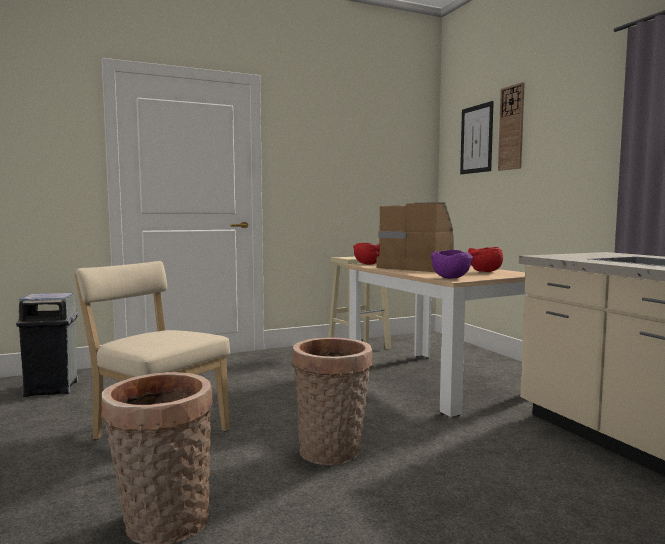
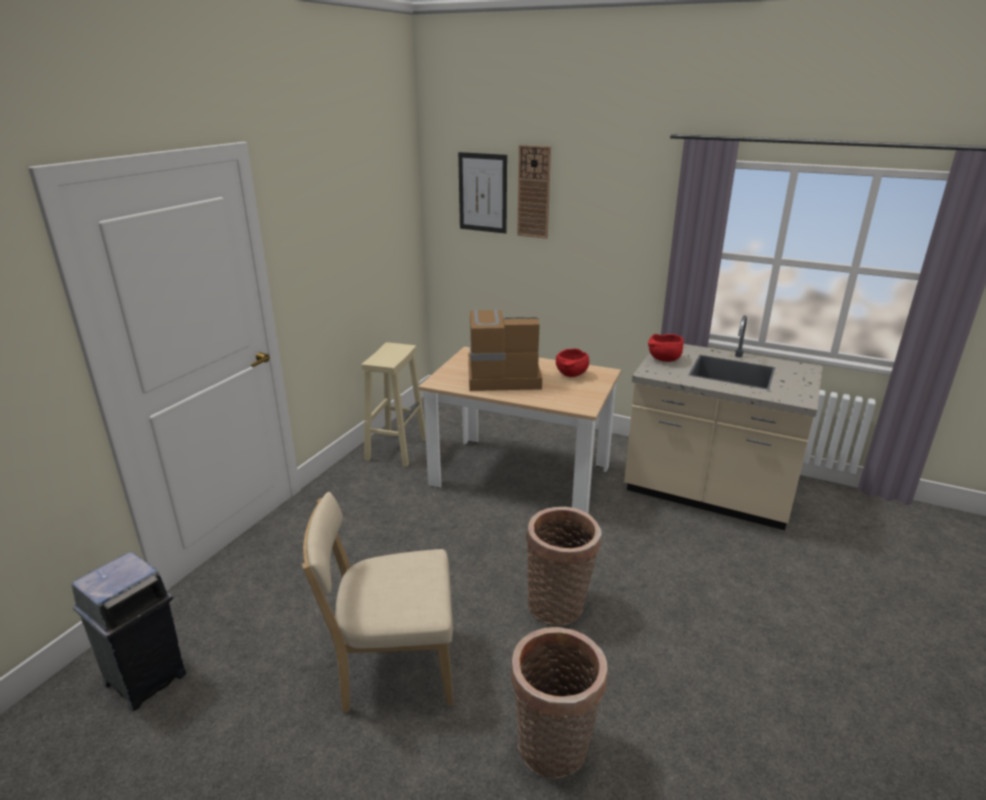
camera: 40 degrees left, 20 degrees up
(367, 264) = (440, 380): red bowl -> red bowl (664, 360)
(451, 278) = (578, 405): purple bowl -> none

